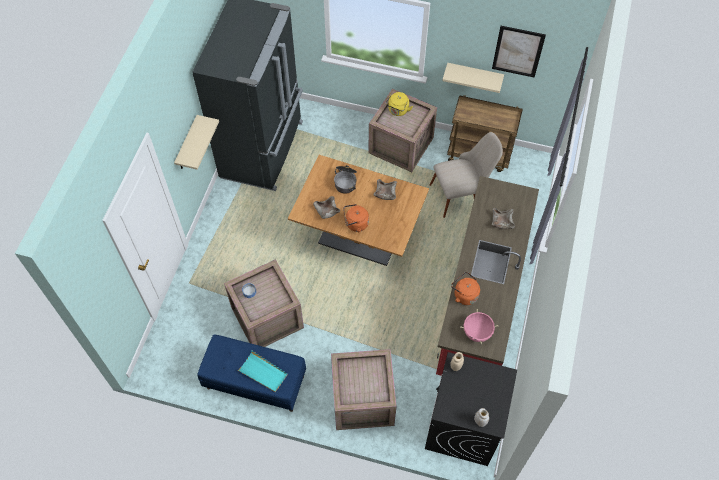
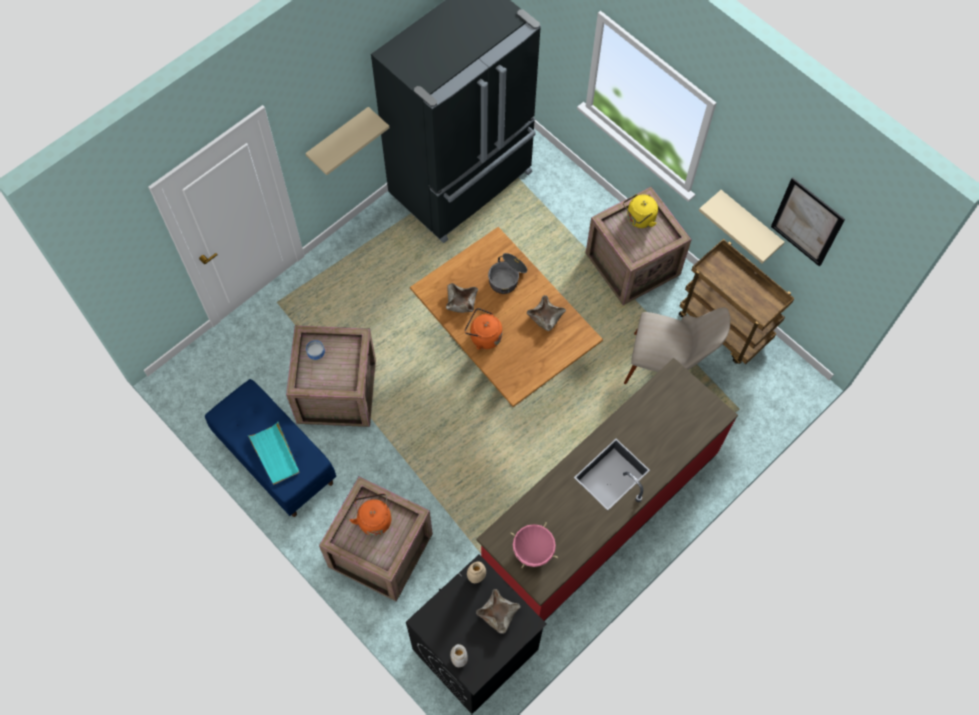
camera: 30 degrees right, 5 degrees up
(464, 294) = (550, 496): orange kettle -> orange kettle (374, 519)
(502, 222) = (661, 431): beige bowl -> beige bowl (498, 614)

